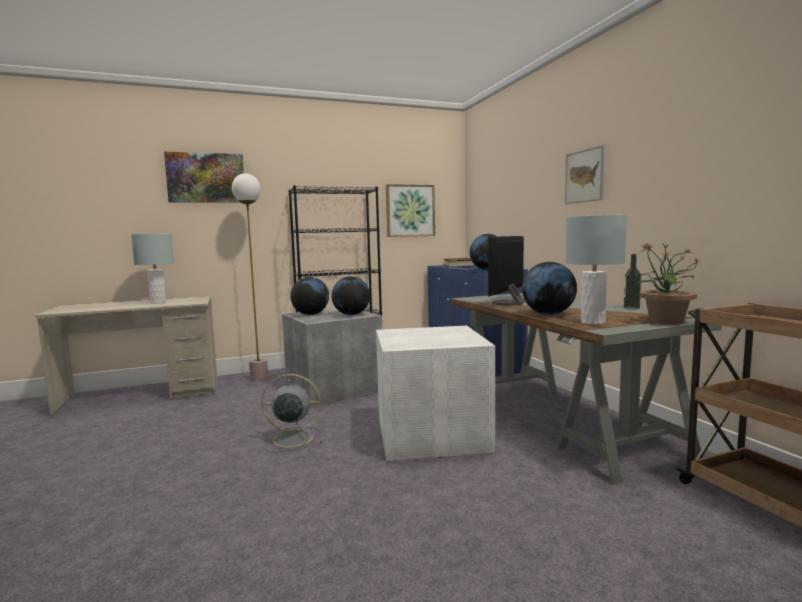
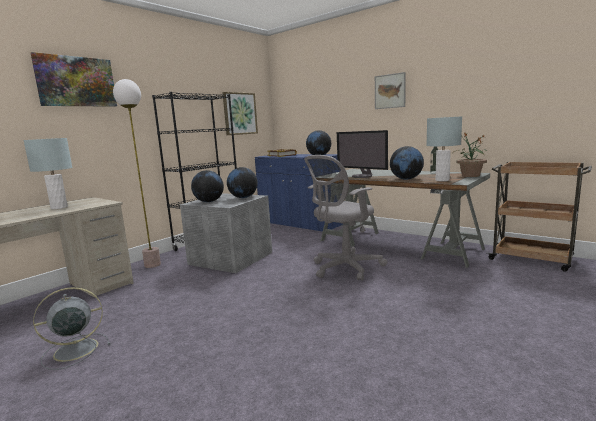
camera: 30 degrees left, 5 degrees up
(291, 439) = (260, 295): grey fan -> grey fan (74, 350)
(429, 433) = (344, 268): white storage box -> grey office chair
(508, 303) = (362, 176): monitor -> monitor turned 45 degrees counterclockwise

